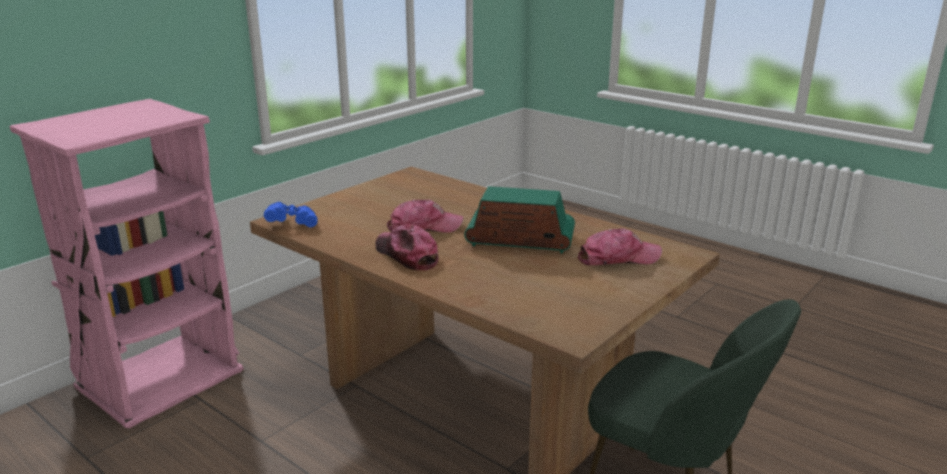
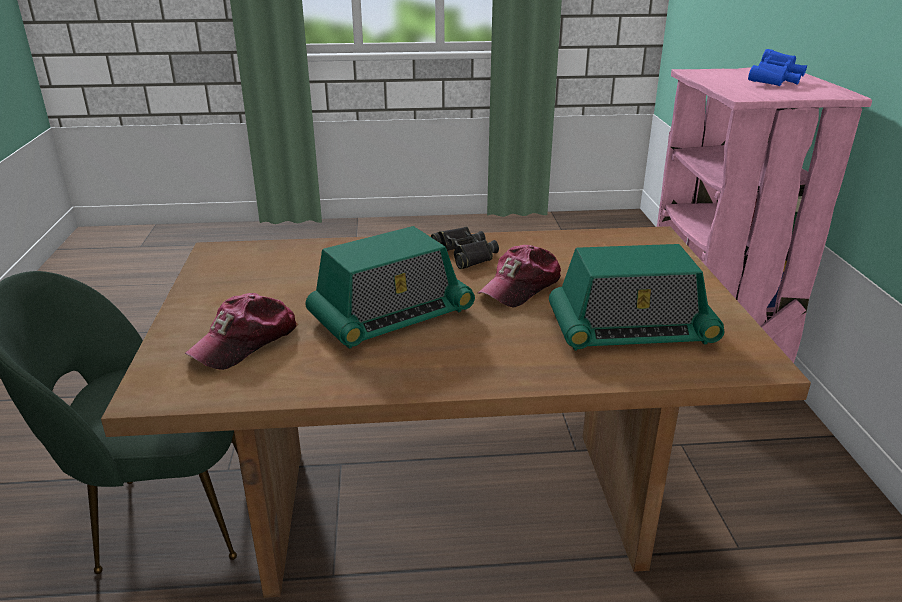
camera: 135 degrees right, 5 degrees up
(292, 224) = (632, 237): blue binoculars -> blue binoculars (775, 81)
(406, 255) = (465, 254): cap -> black binoculars
(425, 195) = (630, 330): none -> radio

